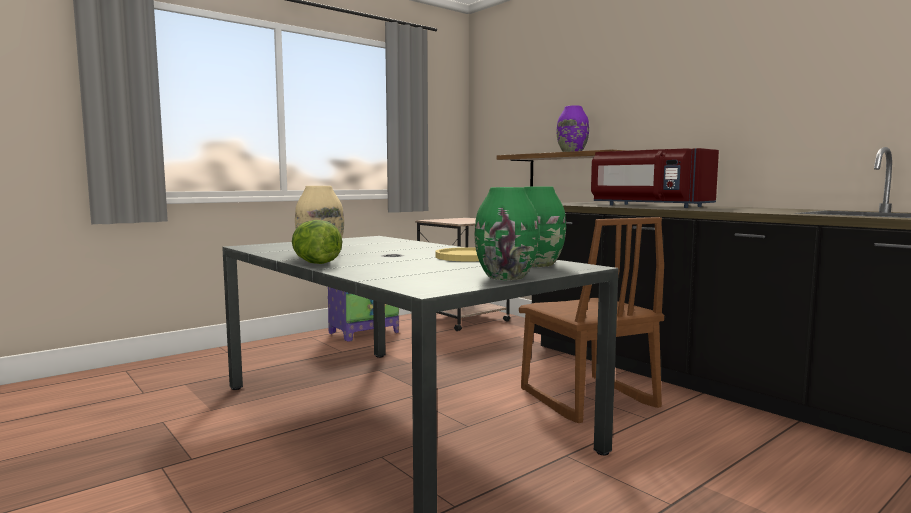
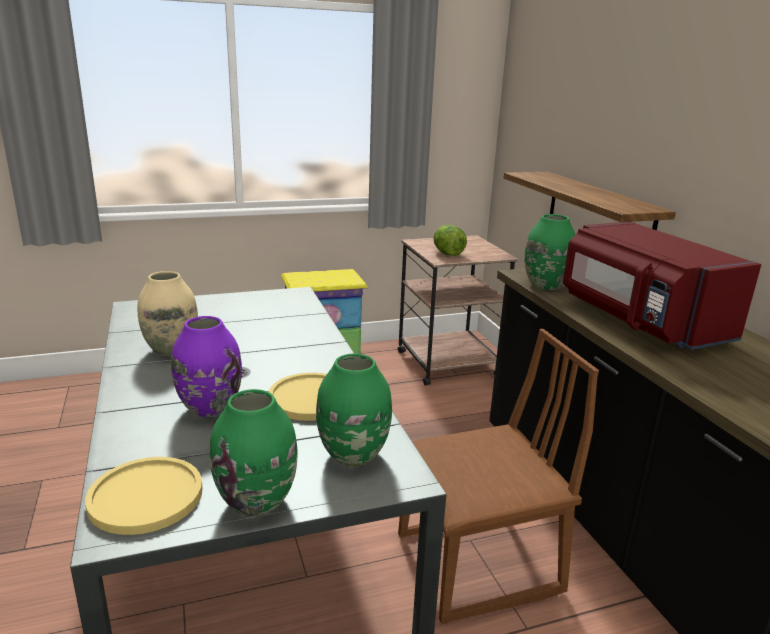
camera: 20 degrees right, 15 degrees up
(316, 263) = (125, 388): lettuce -> lettuce (447, 254)
(424, 282) = (146, 496): none -> yellow plate
(569, 204) = (545, 285): none -> green vase
(571, 152) = (590, 192): purple vase -> purple vase (210, 407)
(586, 399) = (478, 565): brown chair -> brown chair turned 105 degrees counterclockwise

